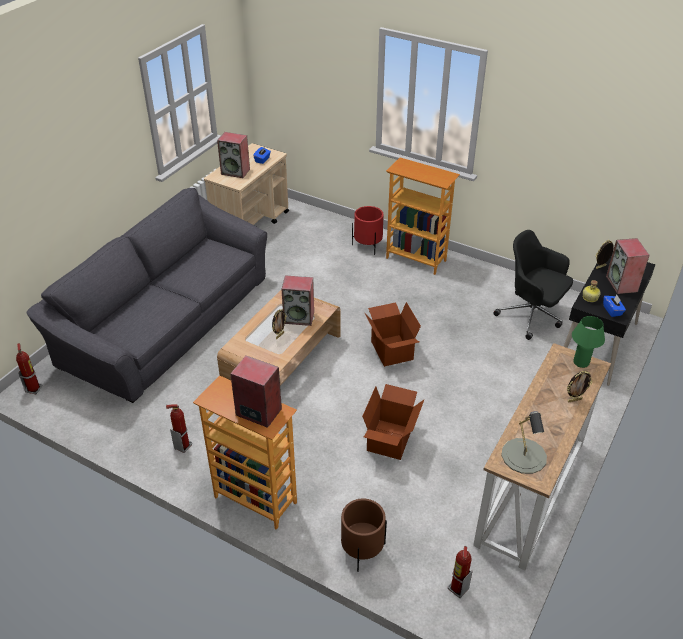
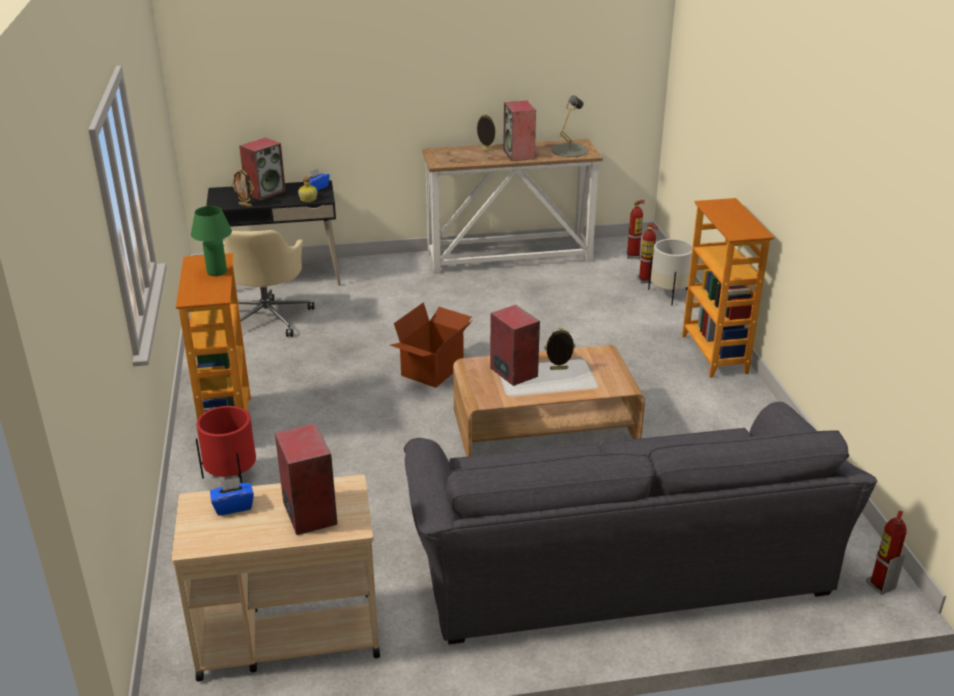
camera: 130 degrees left, 10 degrees down
(183, 446) = (740, 421): fire extinguisher -> fire extinguisher (645, 280)
(257, 412) = (727, 211): speaker -> speaker (519, 155)
(362, 550) = (669, 295): brown planter -> white planter
(390, 440) = (551, 324): cardboard box -> none
(532, 315) = (268, 318): black office chair -> beige office chair
(581, 362) = (438, 156): green table lamp -> green table lamp (217, 272)

